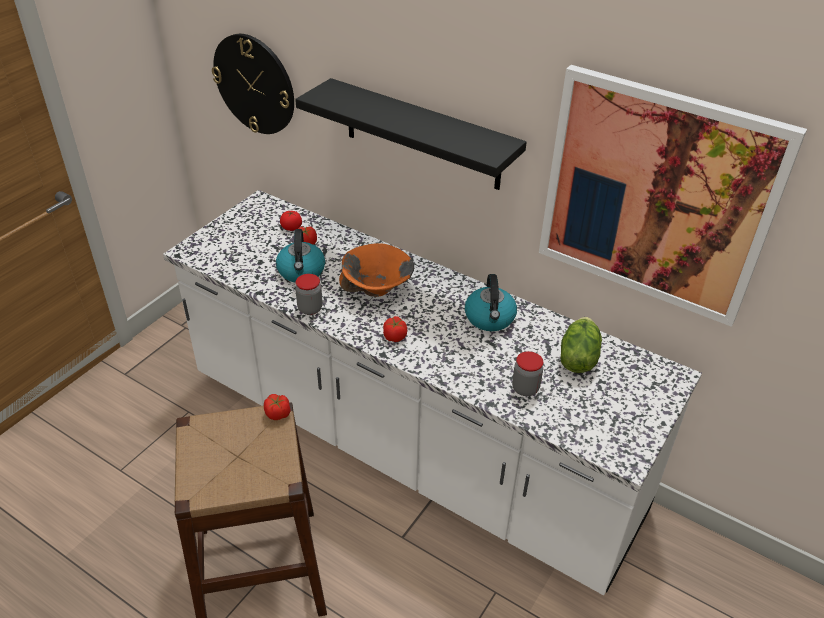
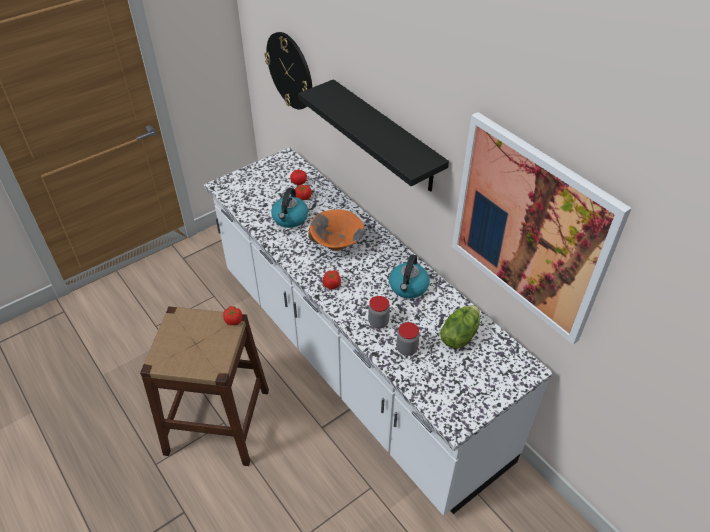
camera: 20 degrees right, 5 degrees up
(310, 308) = (283, 249): jar -> jar (378, 322)

